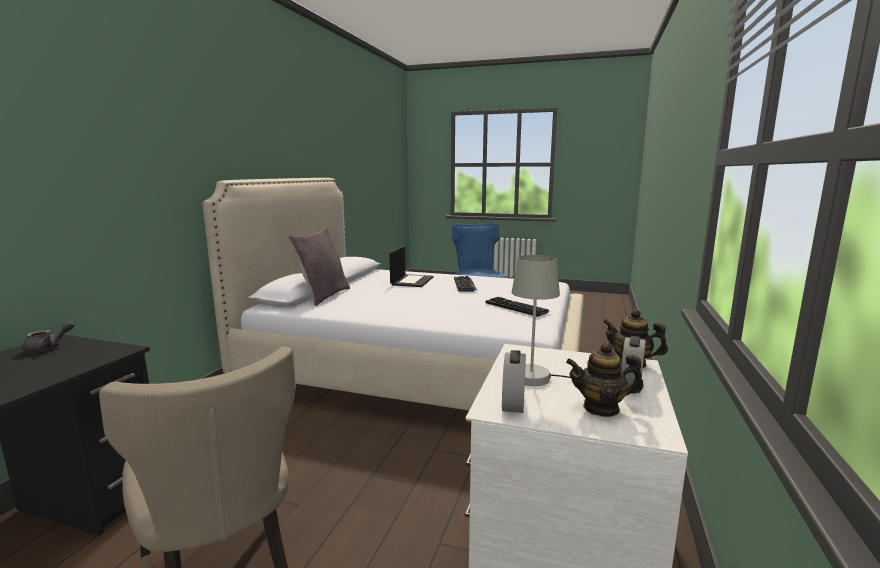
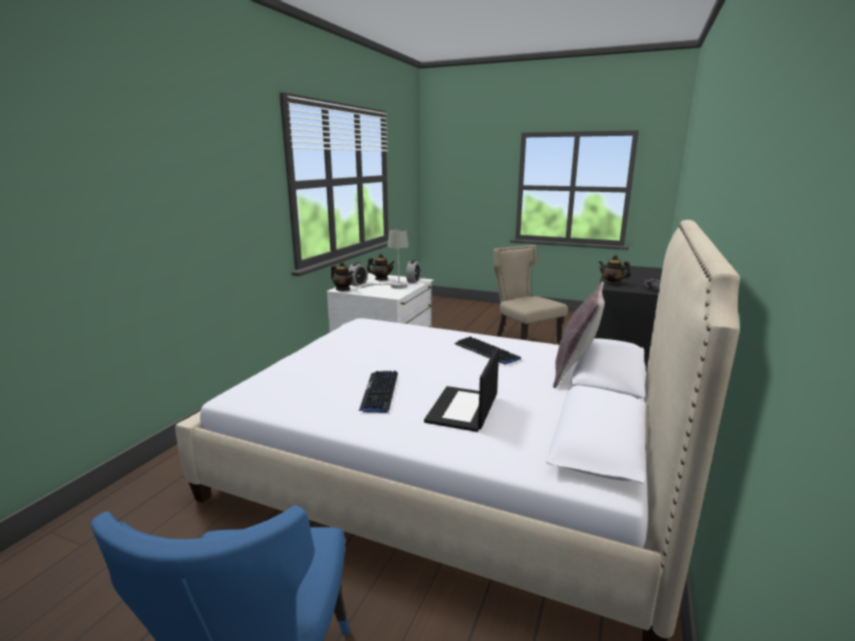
camera: 175 degrees left, 5 degrees up
(79, 363) = (612, 283): none -> teapot
(517, 307) = (351, 342): keyboard -> keyboard (486, 351)

